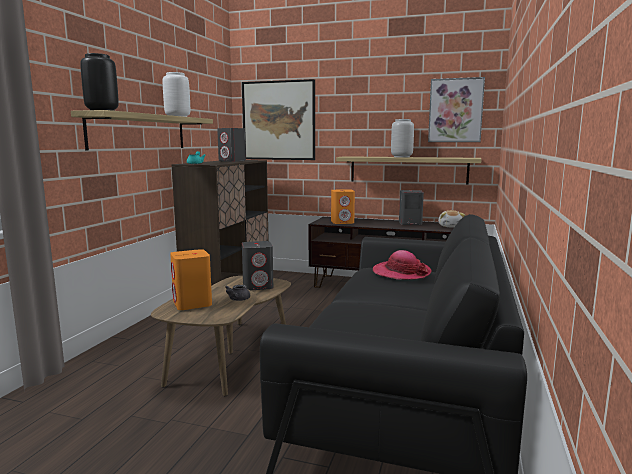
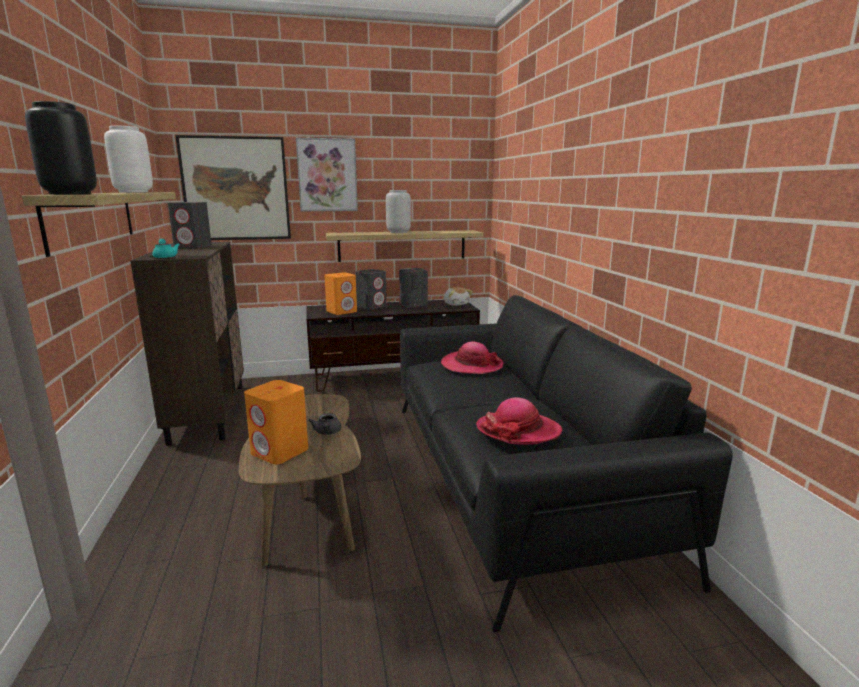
camera: 30 degrees left, 5 degrees up
(258, 286) = (313, 408): grey speaker -> grey speaker (372, 306)
(363, 322) = (518, 431): none -> hat
(455, 110) = (448, 180): picture -> picture (327, 175)

